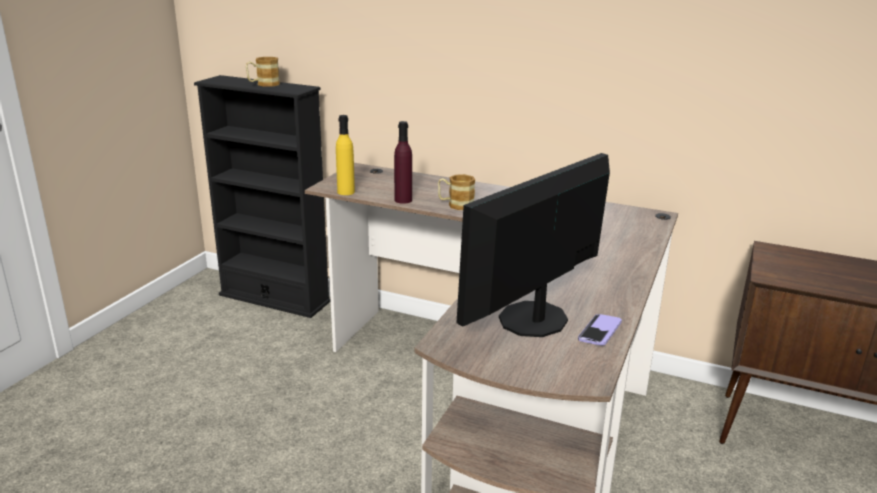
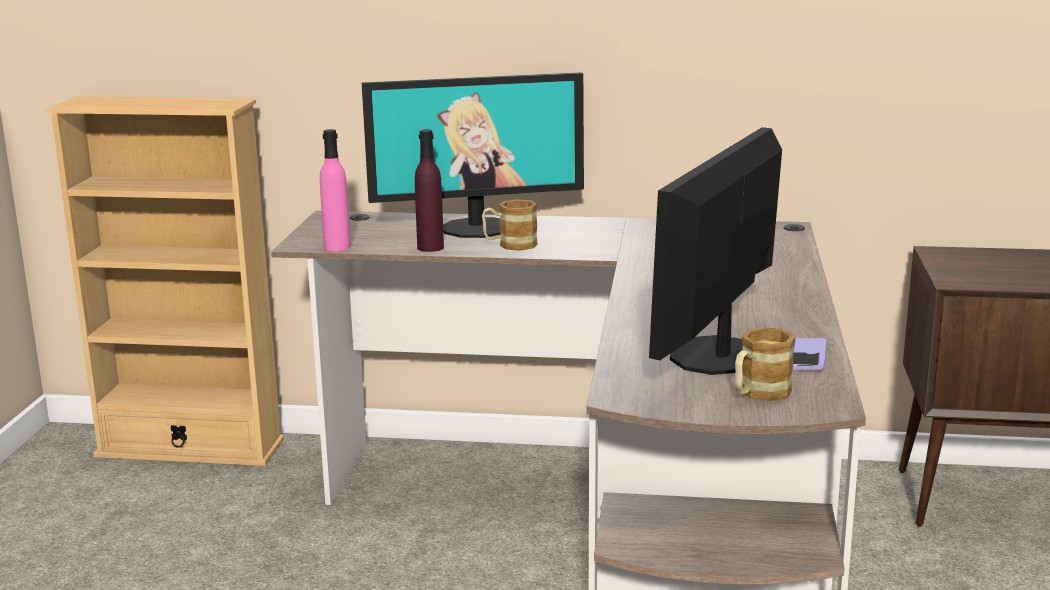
camera: 15 degrees left, 5 degrees down
(263, 84) = (165, 102): mug -> mug (758, 394)
(274, 298) = (190, 448): black bookcase -> beige bookcase
(346, 192) = (337, 247): yellow bottle -> pink bottle
(444, 188) = (477, 227): none -> monitor

